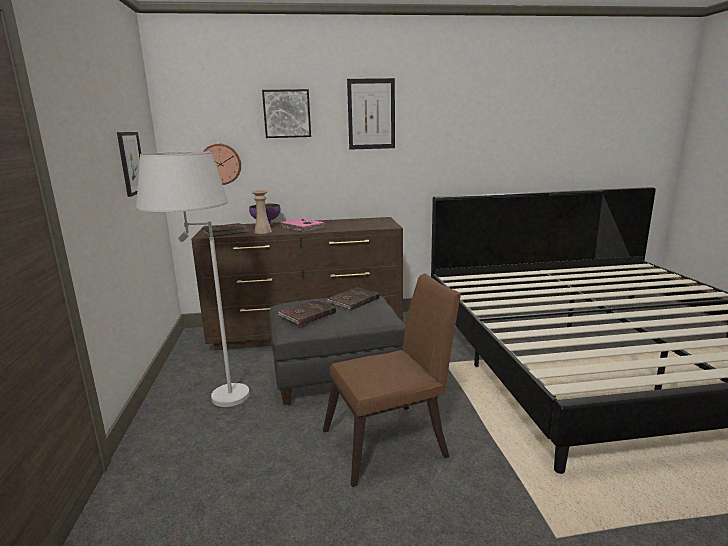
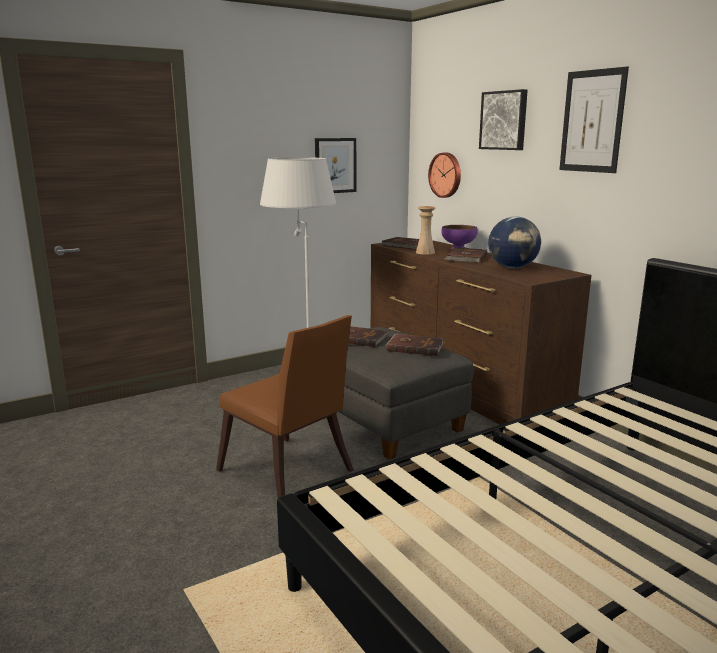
camera: 65 degrees right, 0 degrees up
(302, 227) = (466, 258): pink book -> brown book
(351, 224) = (512, 268): none -> globe

